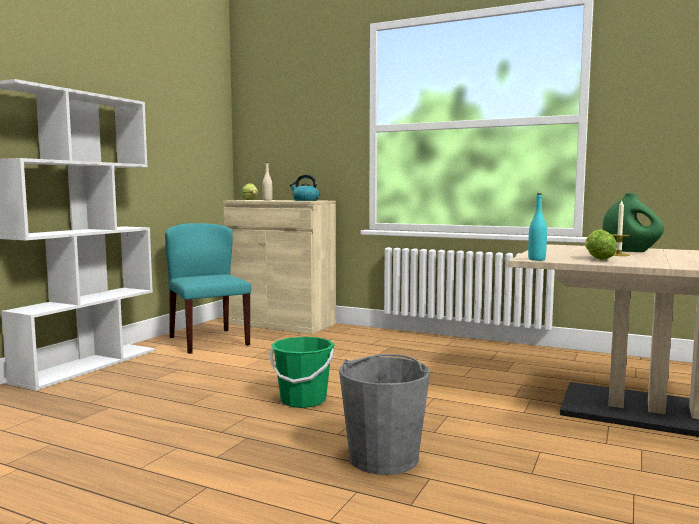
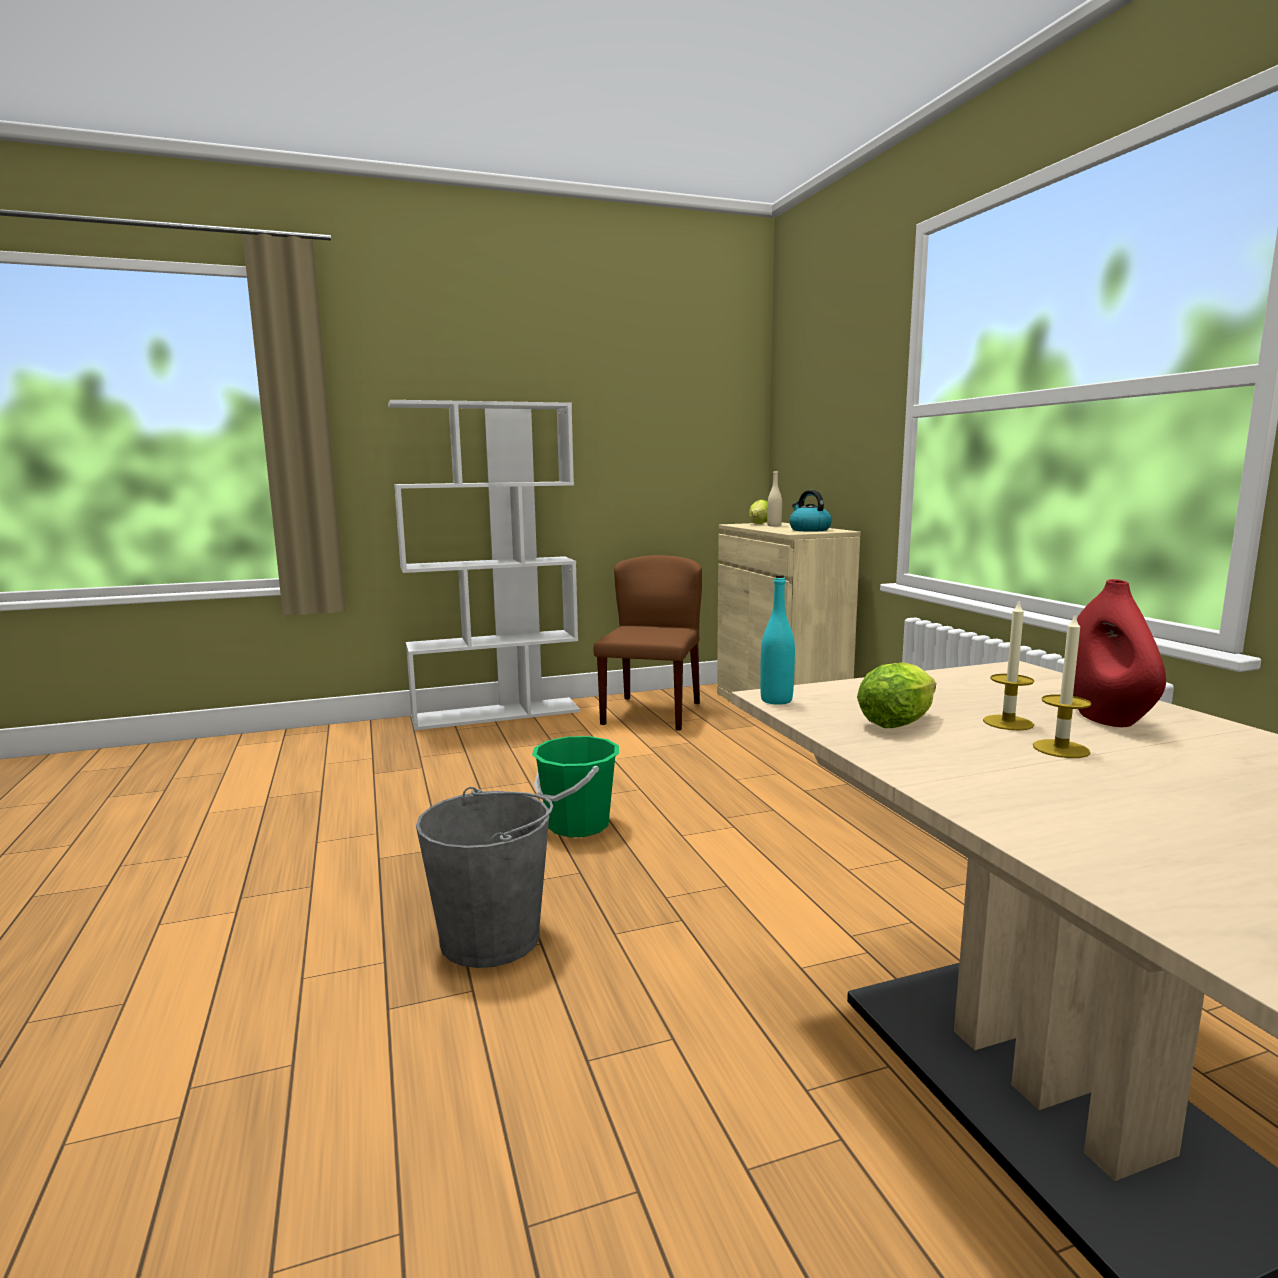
camera: 45 degrees right, 5 degrees up
(208, 341) = (651, 712): turquoise chair -> brown chair
(631, 251) = (1107, 718): green vase -> red vase
(656, 257) = (1061, 749): none -> candle

